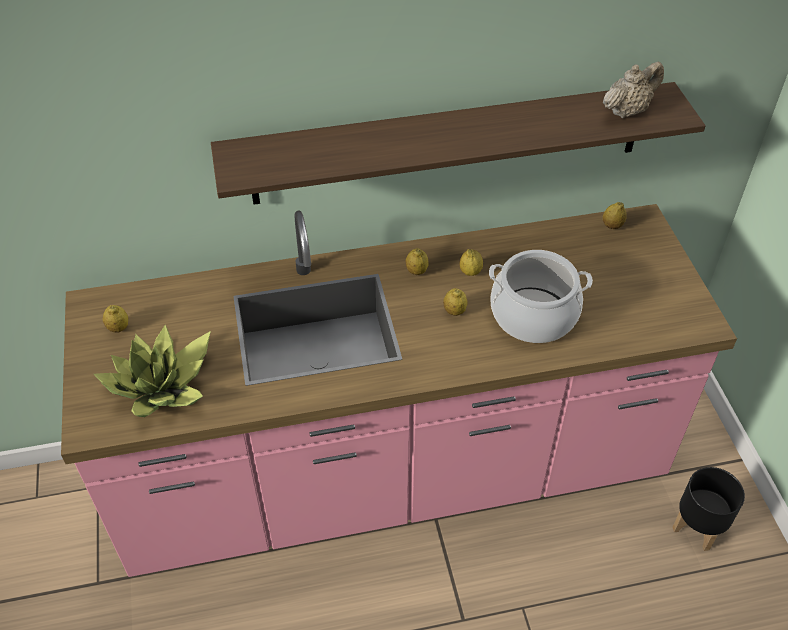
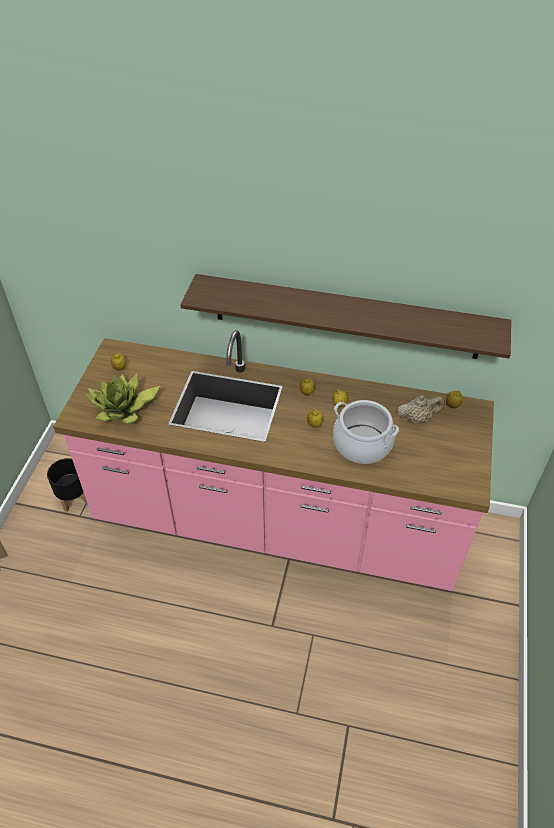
camera: 25 degrees right, 0 degrees up
(627, 111) = (462, 329): beige teapot -> beige teapot (418, 419)
(699, 527) = (460, 636): black planter -> black planter (74, 499)

